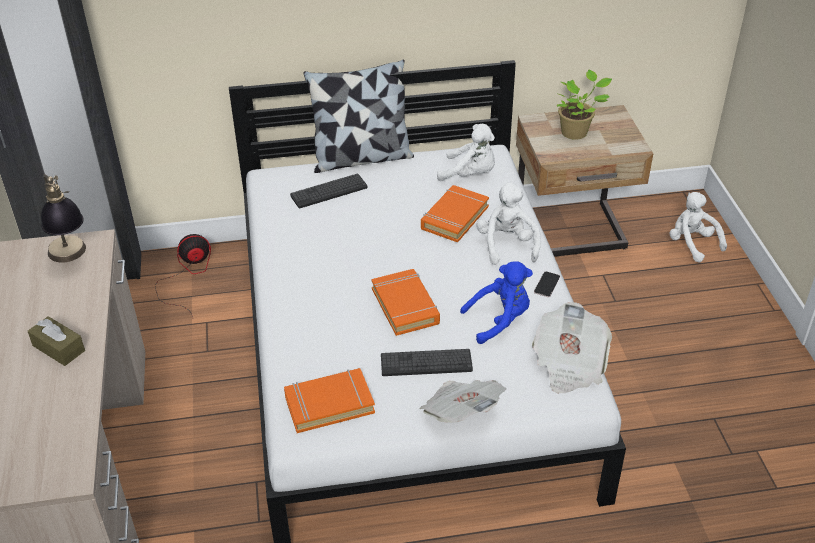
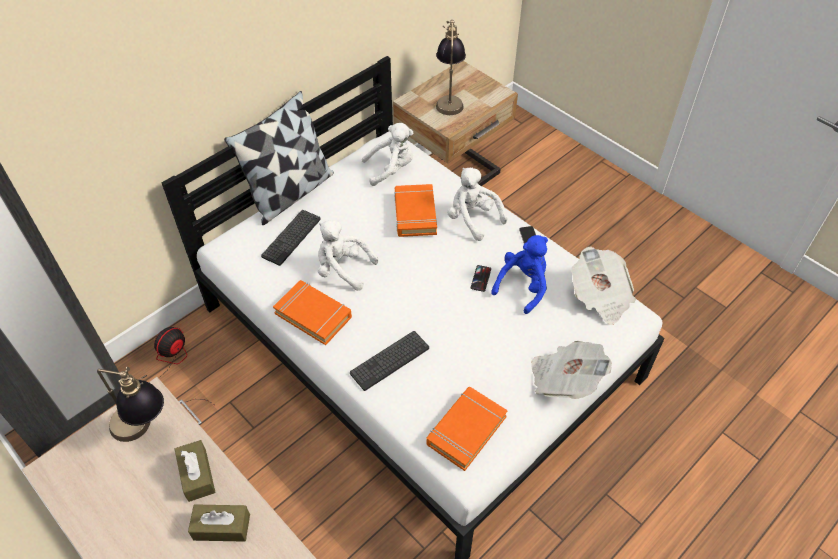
camera: 35 degrees left, 10 degrees up
(76, 306) = (197, 475): none -> brown tissue box
(405, 306) = (446, 311): orange book -> orange book (313, 315)
(426, 363) = (504, 352): keyboard -> keyboard (390, 360)
(464, 296) = (481, 278): none -> phone
(576, 132) = (449, 98): potted plant -> table lamp
(692, 244) = (538, 149): white plush toy -> white plush toy (343, 269)

